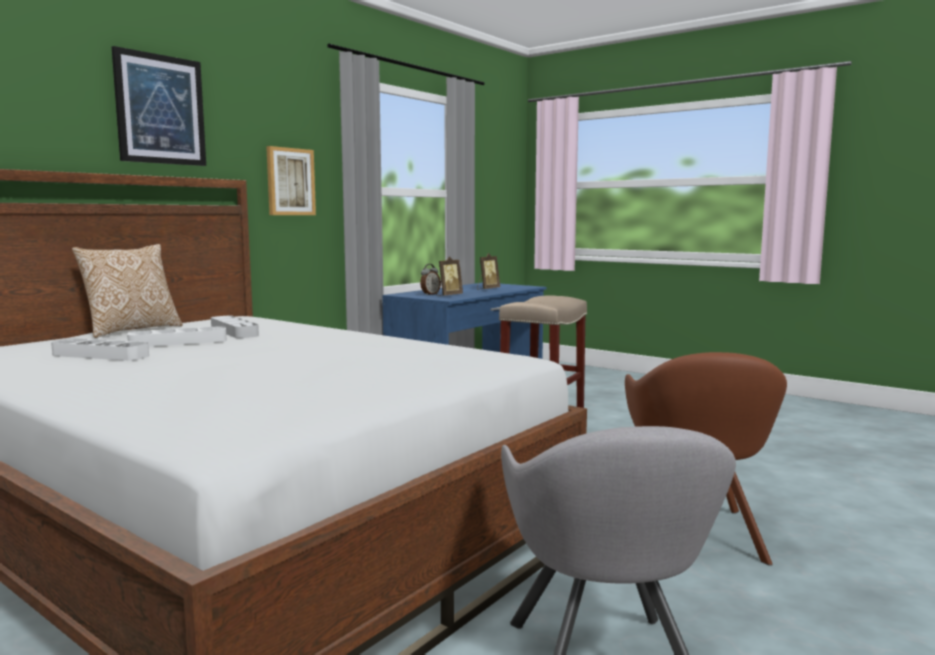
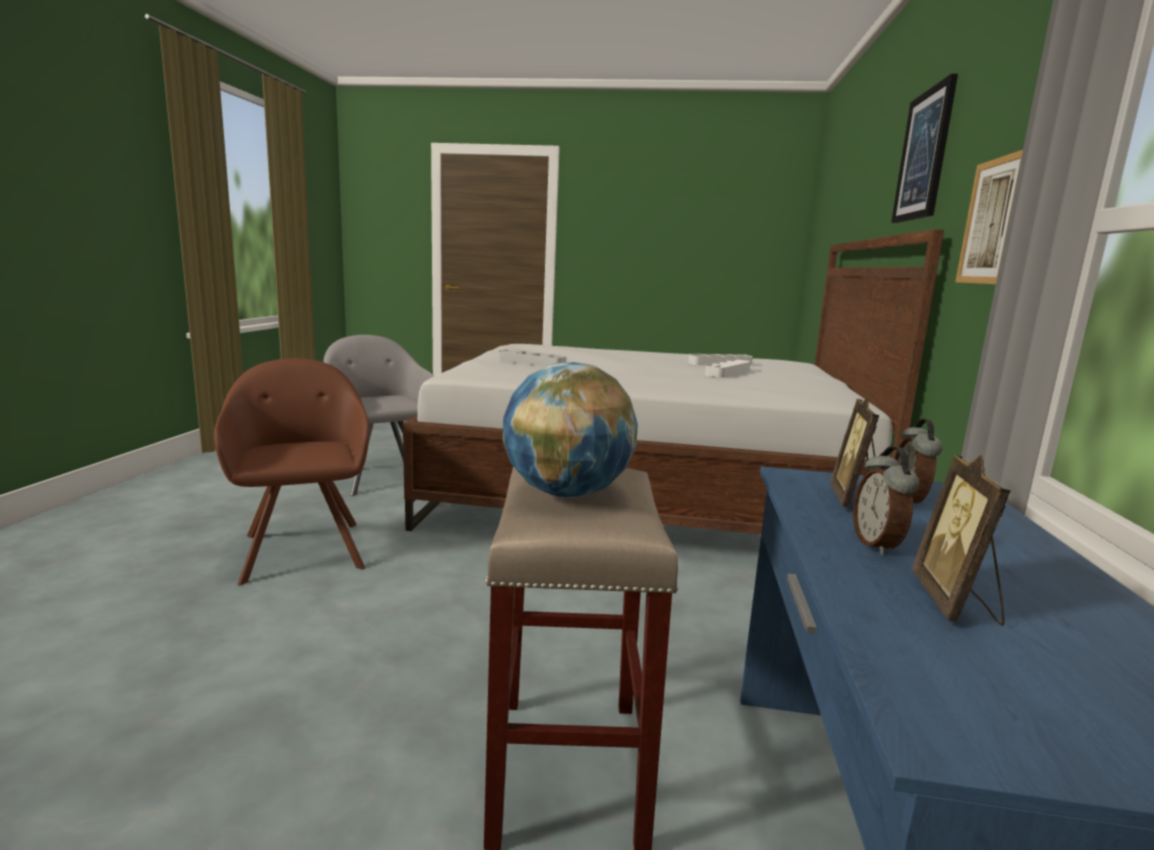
camera: 150 degrees right, 5 degrees up
(131, 330) = (822, 381): pillow -> none
(234, 331) = (744, 383): grey tray -> grey tray (531, 363)
(476, 292) = (877, 545): none -> alarm clock
(549, 301) = (567, 493): none -> globe

